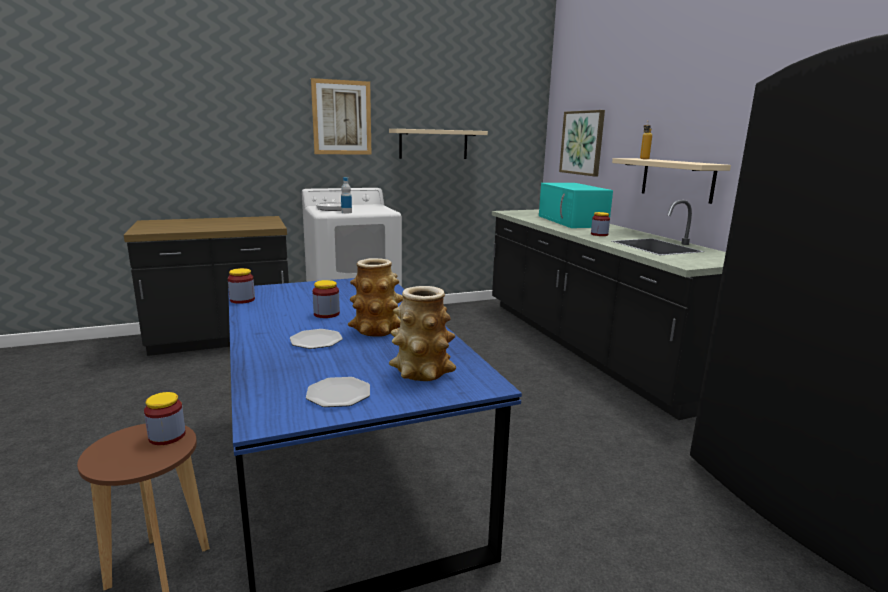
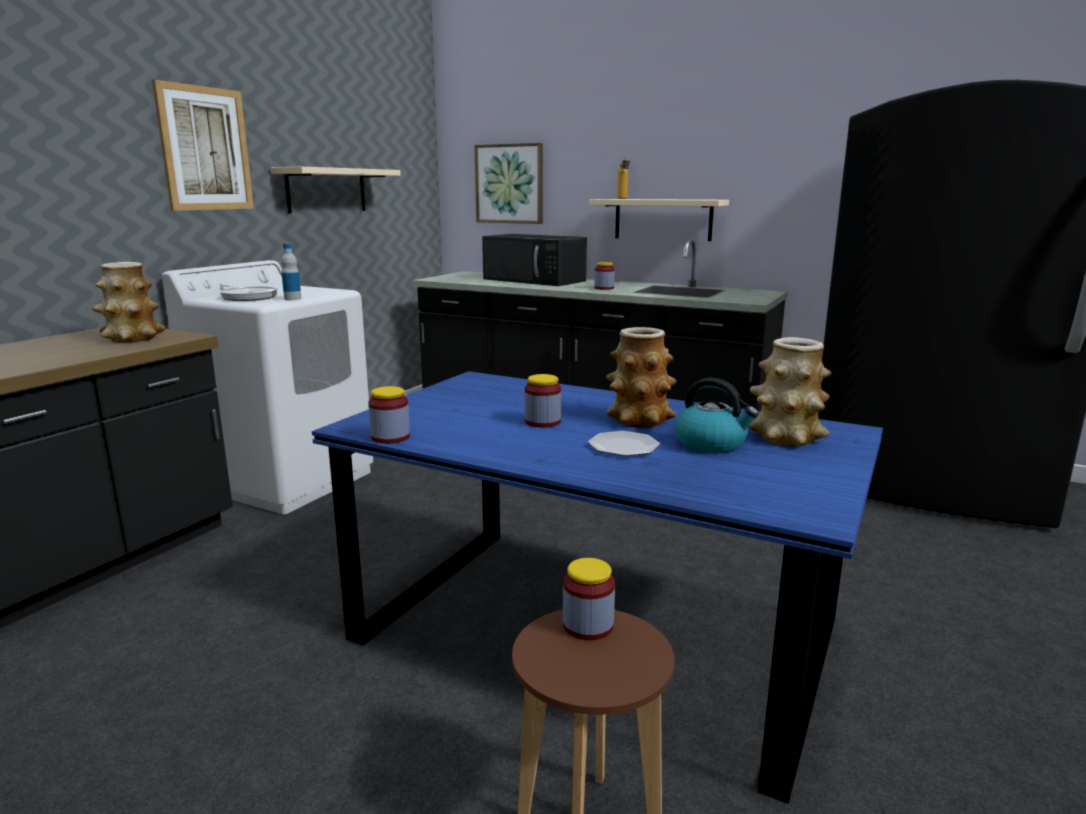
camera: 40 degrees left, 0 degrees up
(252, 224) = (132, 339): none -> vase
(338, 394) = (793, 476): plate -> none
(365, 357) = (711, 444): none -> kettle
(572, 221) = (535, 280): turquoise microwave -> black microwave

